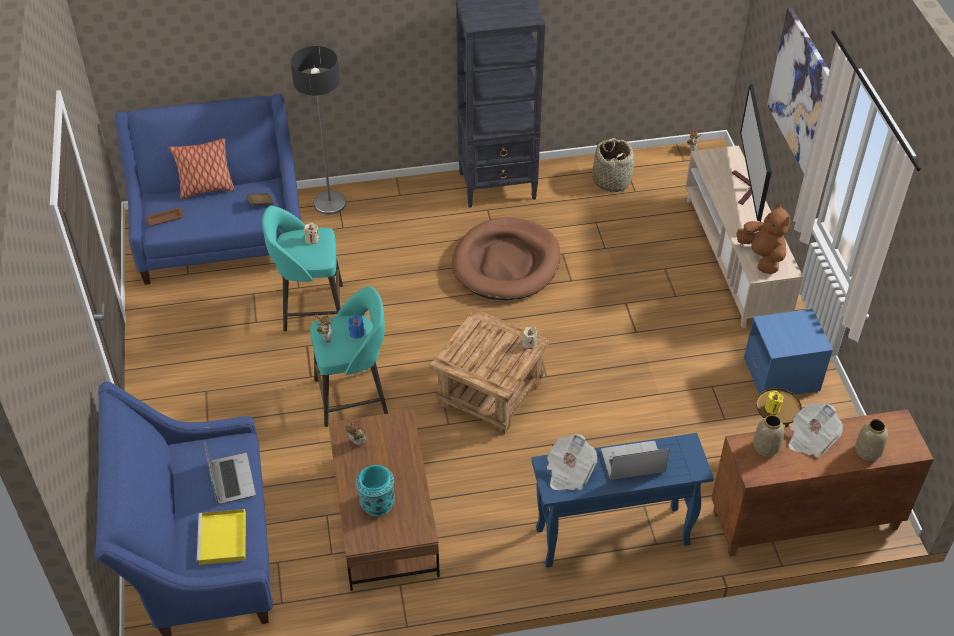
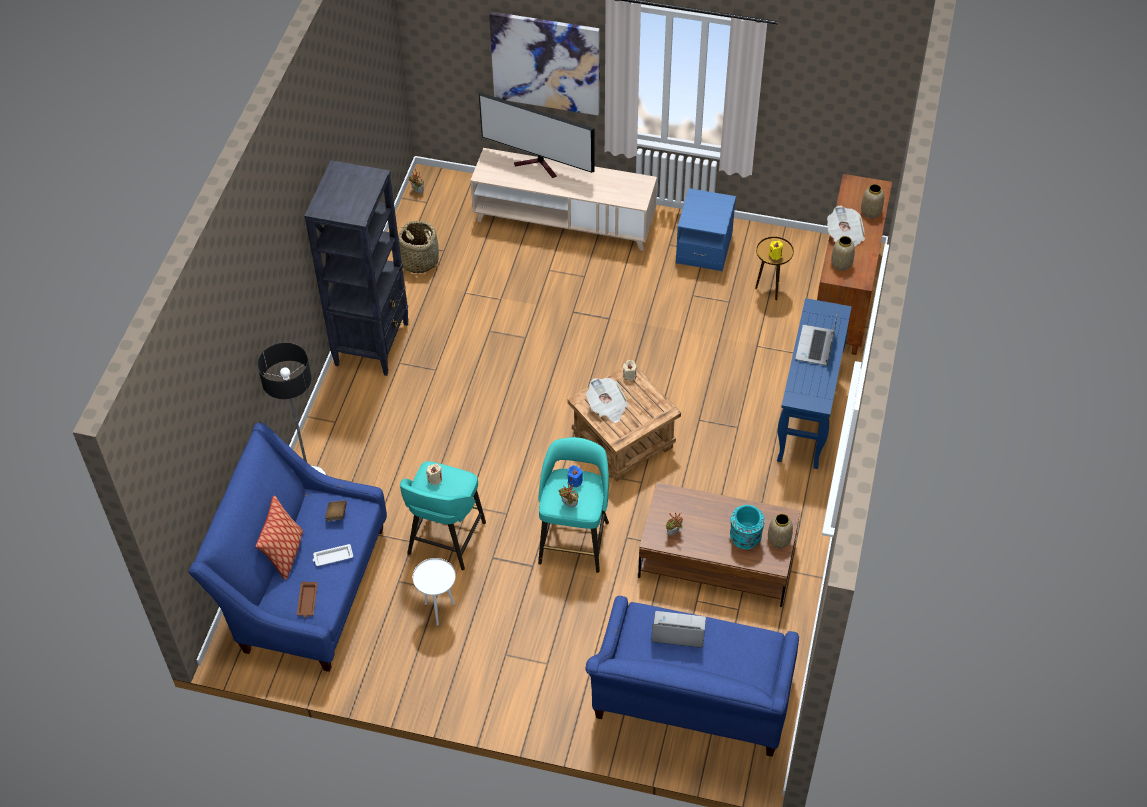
camera: 65 degrees left, 5 degrees up
(215, 217) = (332, 557): none -> white tray
(223, 539) = (740, 654): yellow tray -> none
(233, 330) = (439, 611): none -> white side table
(389, 534) = (779, 540): none -> vase
(506, 263) = (476, 374): brown dog bed -> none
(569, 472) = (807, 387): newspaper -> newspaper (607, 407)
(762, 257) = (622, 191): brown plush toy -> none

